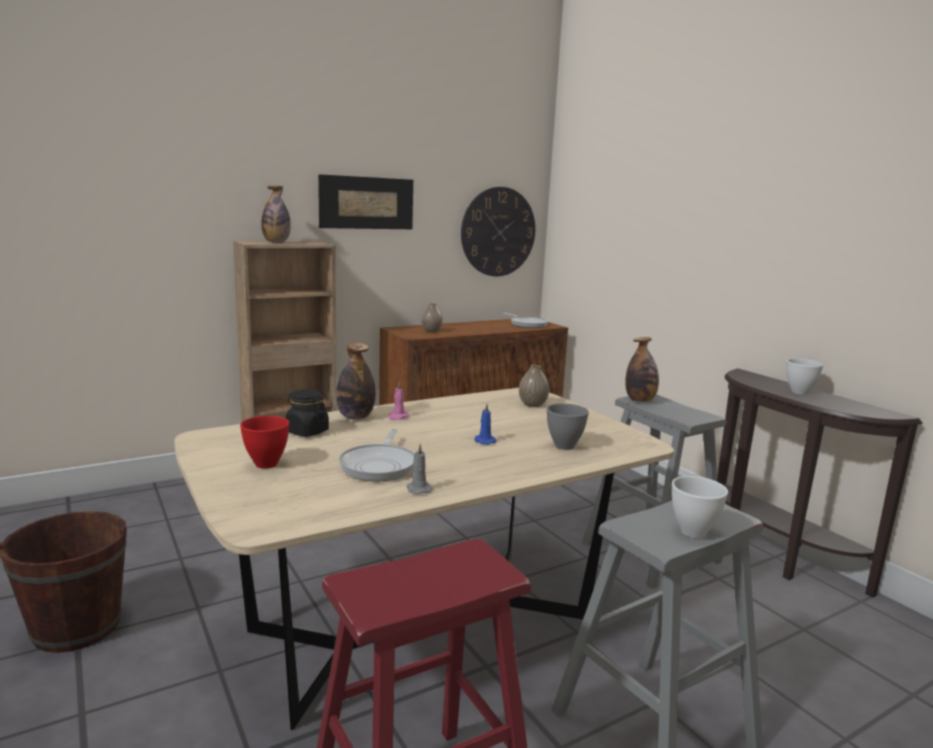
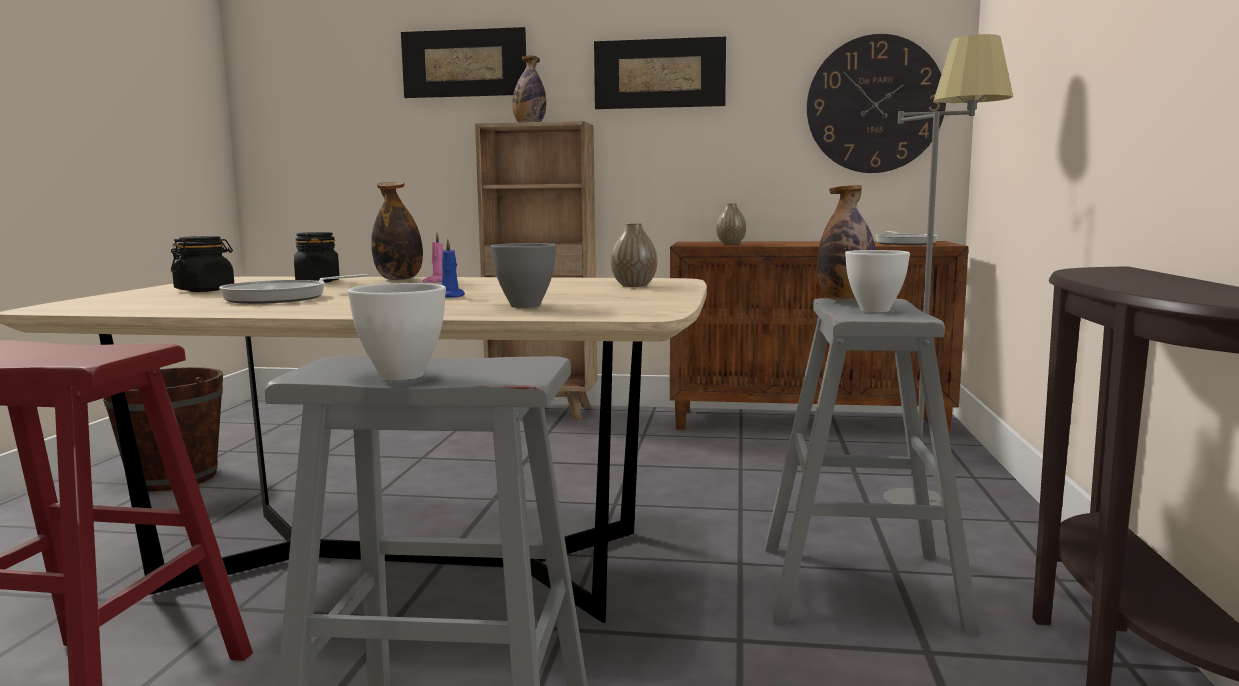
camera: 40 degrees right, 5 degrees down
(204, 182) = (464, 63): none -> picture
(267, 464) = (205, 290): red bowl -> black jar
(418, 489) = (244, 309): grey candle -> none
(598, 482) = (932, 493): none -> grey floor lamp
(798, 392) = (1153, 282): white bowl -> white bowl (874, 310)

